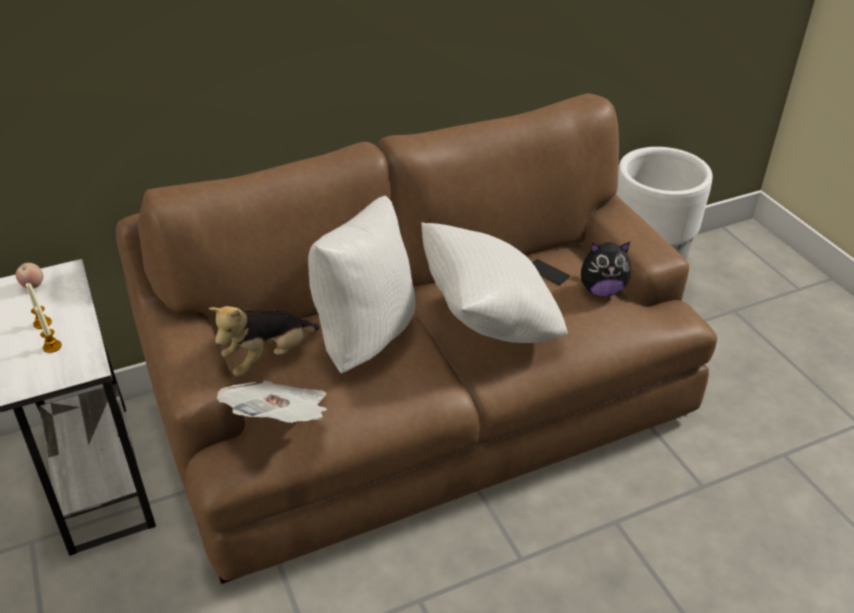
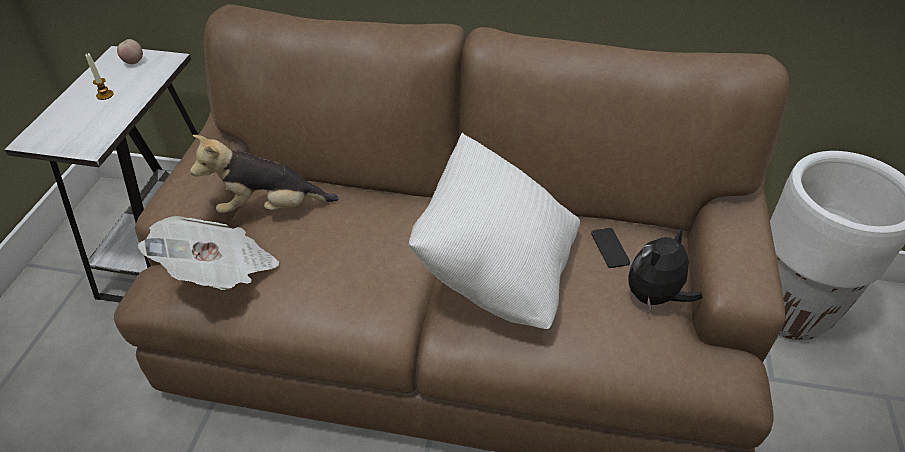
camera: 35 degrees right, 5 degrees up
(52, 346) = (88, 117): candle -> none
(365, 337) = (367, 228): white pillow -> none
(601, 290) = (655, 297): plush toy -> plush toy turned 105 degrees clockwise

